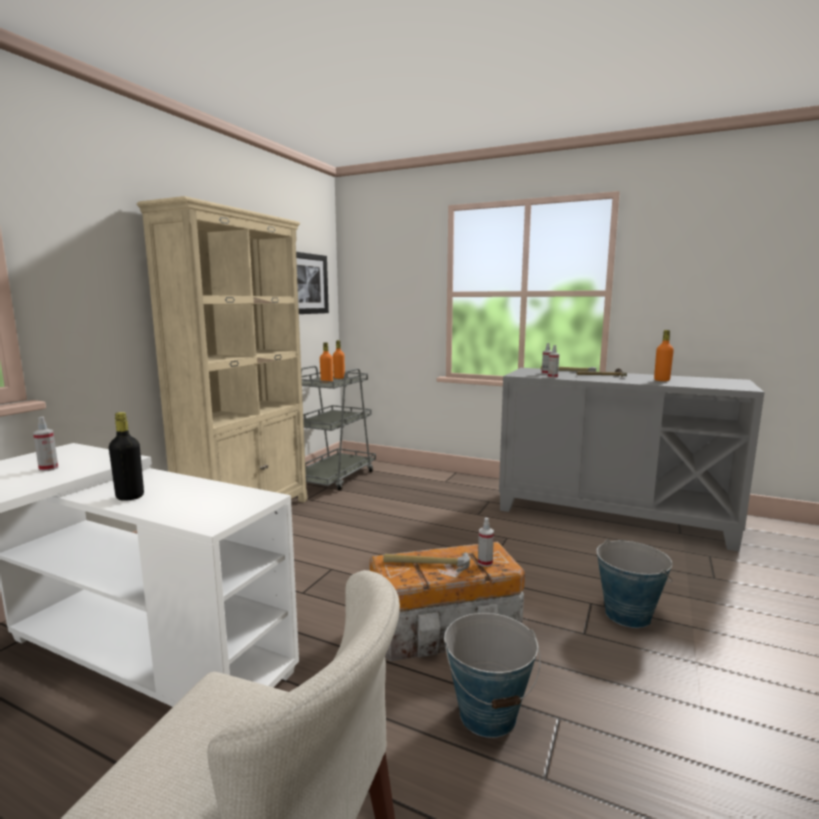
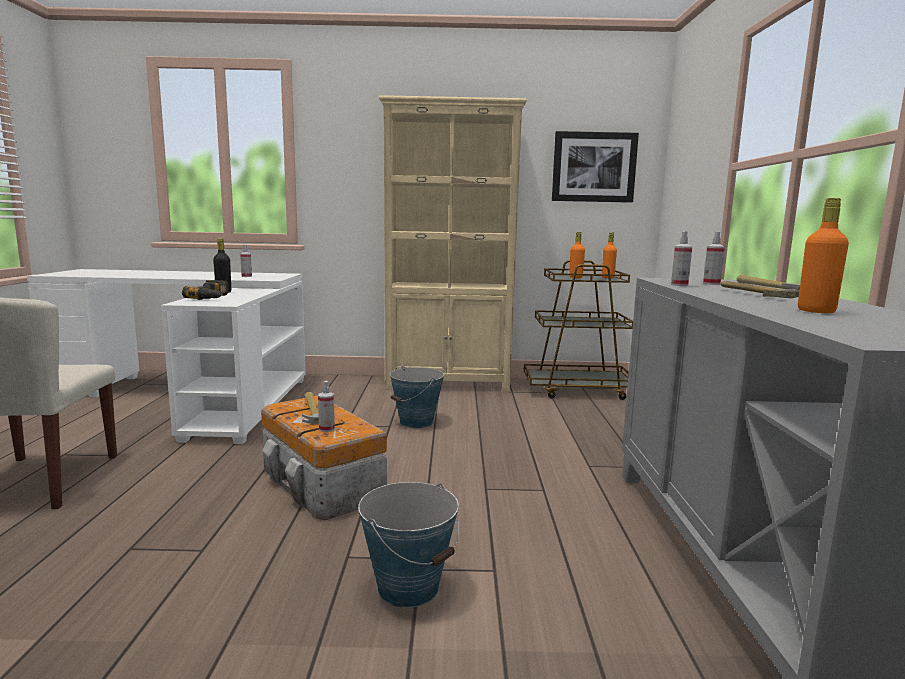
camera: 65 degrees right, 0 degrees up
(182, 504) = (213, 297): none -> power drill
(333, 477) = (577, 390): grey cart -> brown cart
(488, 714) = (204, 517): bucket -> bucket (416, 422)

